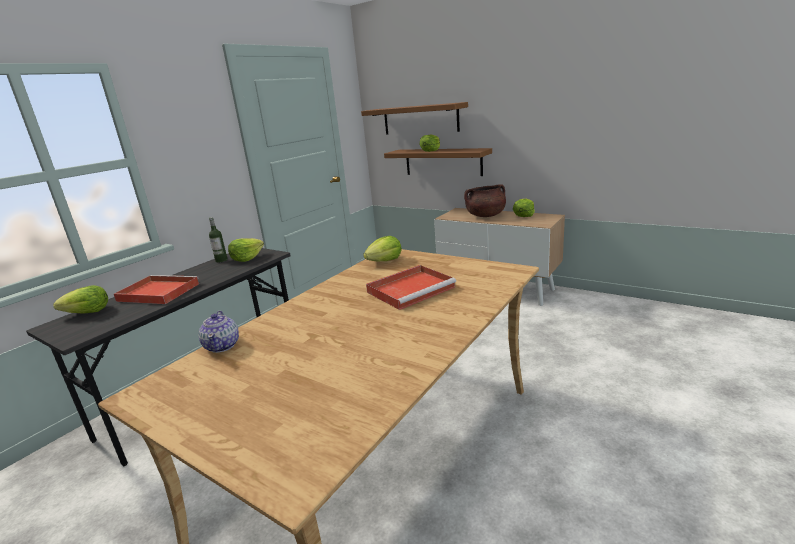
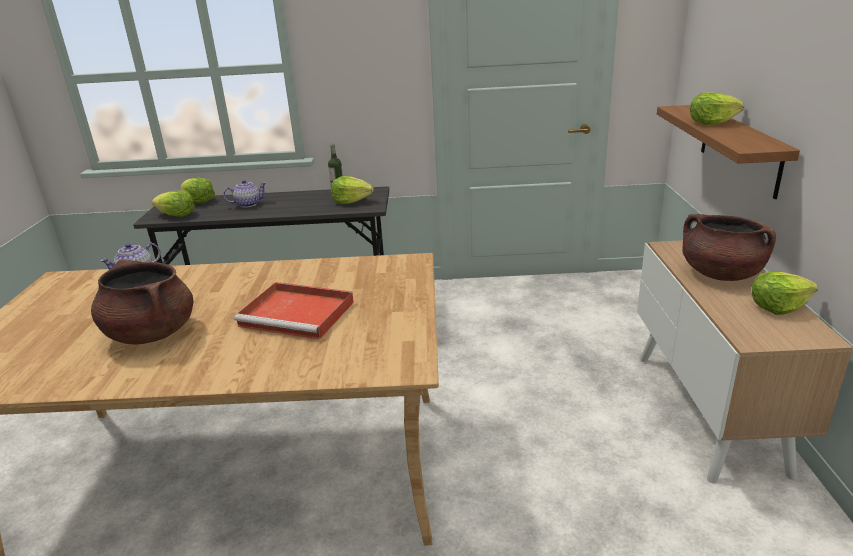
camera: 55 degrees right, 5 degrees up
(157, 292) = (247, 204): red tray -> teapot
(360, 343) = (151, 333): none -> brown cooking pot
(385, 261) = (379, 268): lettuce -> lettuce (176, 215)
(420, 119) = (733, 59): shelf -> none

